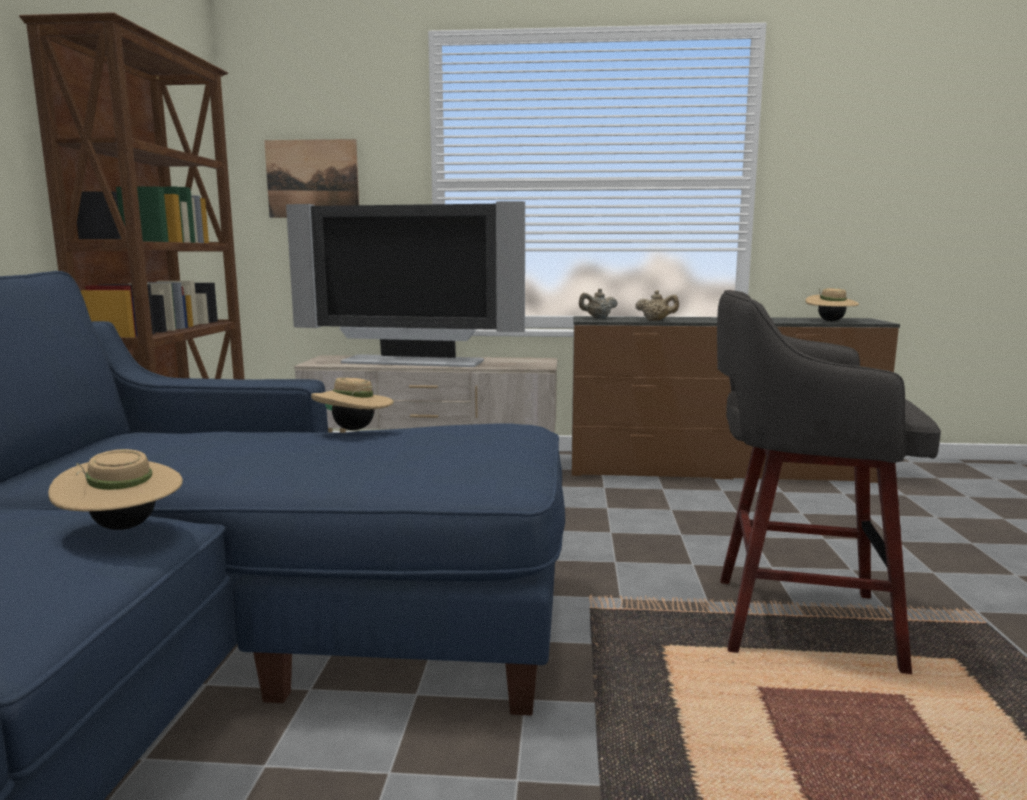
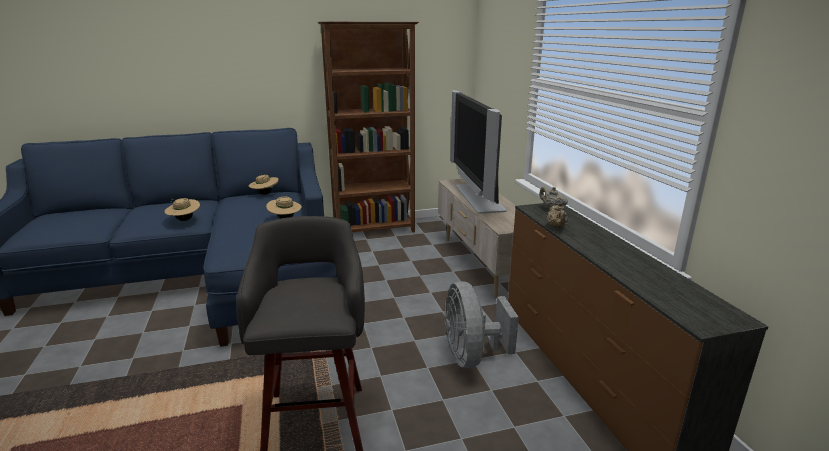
camera: 70 degrees right, 10 degrees up
(312, 179) = (496, 70): picture -> none
(664, 508) = (472, 356): none -> grey fan
(830, 321) = (670, 297): beige hat -> beige hat (264, 194)

